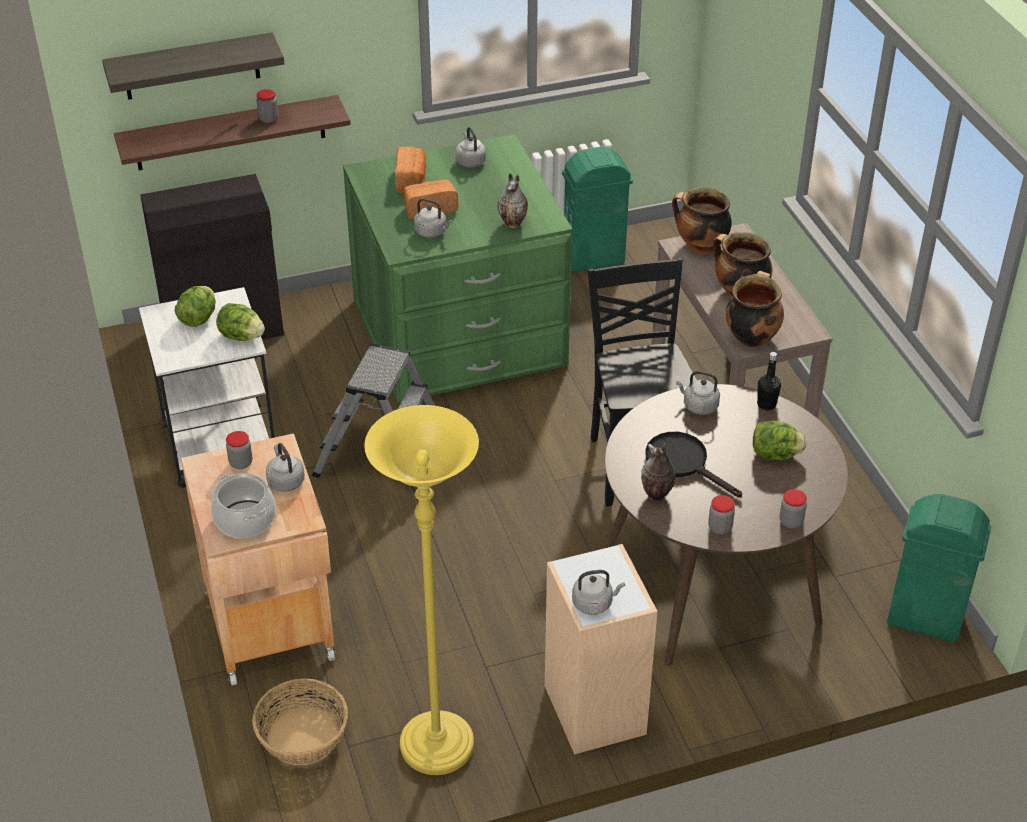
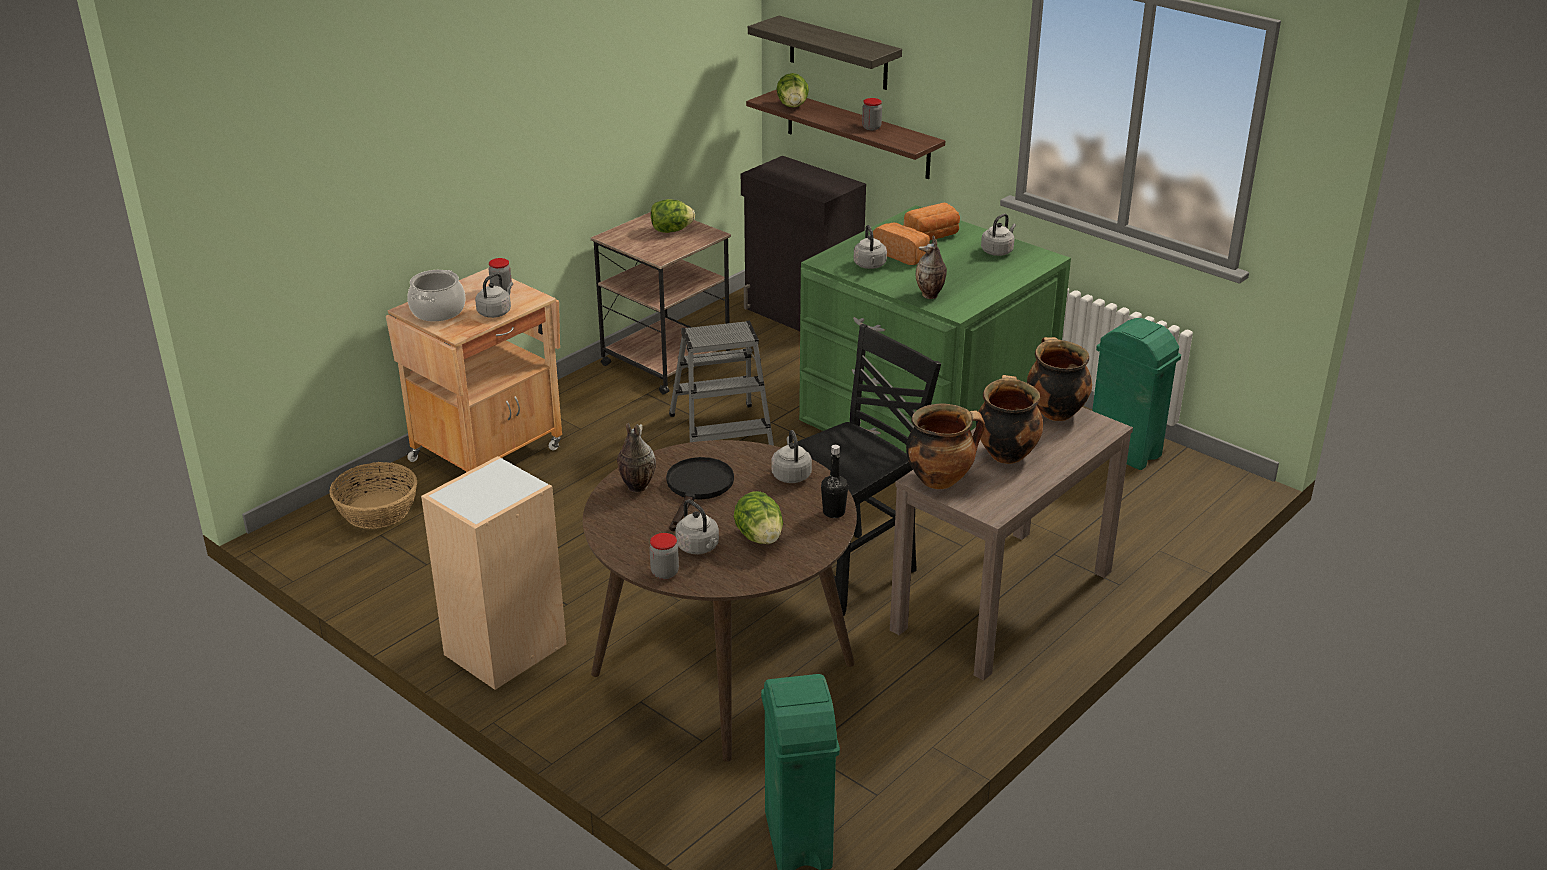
camera: 60 degrees right, 10 degrees down
(219, 443) = (667, 362): white cart -> brown cart
(241, 336) = (668, 252): lettuce -> lettuce (792, 106)
(437, 746) = (407, 578): yellow floor lamp -> none
(594, 603) = (461, 493): grey kettle -> grey kettle (699, 547)
(720, 527) = (620, 534): jar -> none

